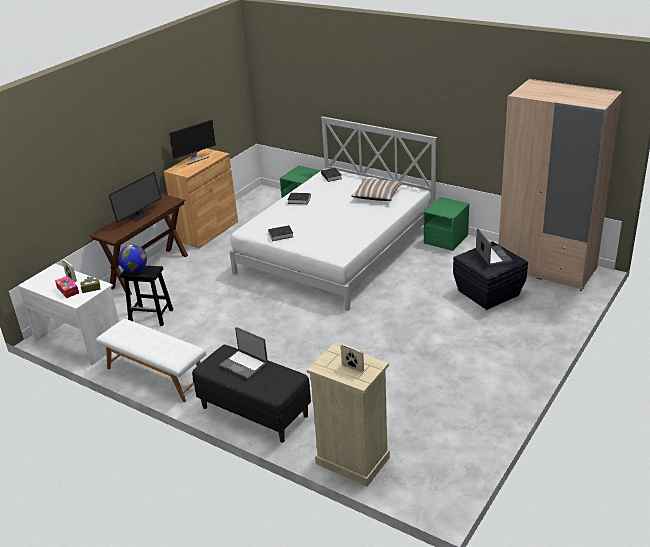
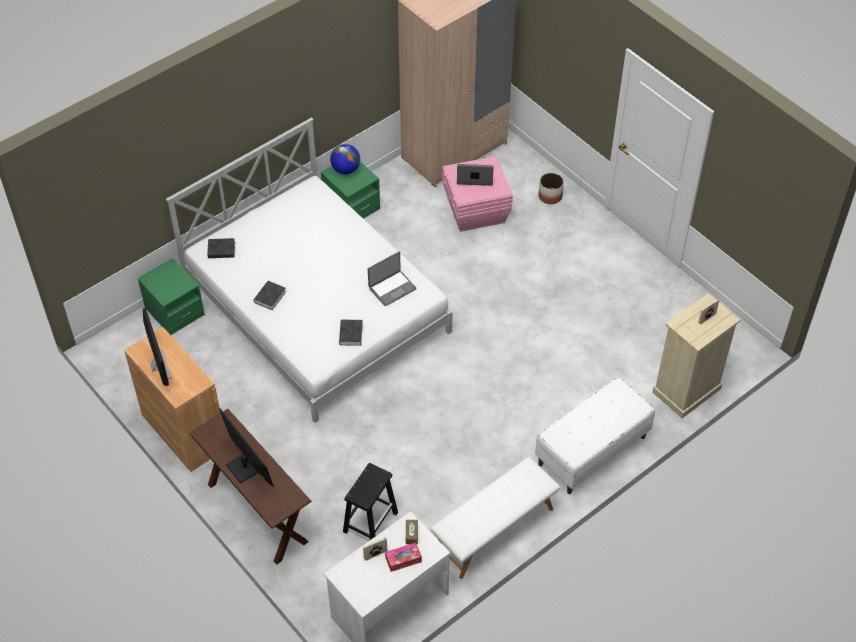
camera: 75 degrees left, 20 degrees up
(135, 270) = (364, 492): globe -> globe (345, 169)
(244, 364) = (582, 422): laptop -> laptop (392, 288)
(254, 412) = (592, 451): black bench -> white bench
(377, 195) = (301, 222): pillow -> none
(488, 292) = (475, 210): black storage box -> pink storage box
(539, 327) = (550, 196): none -> planter

